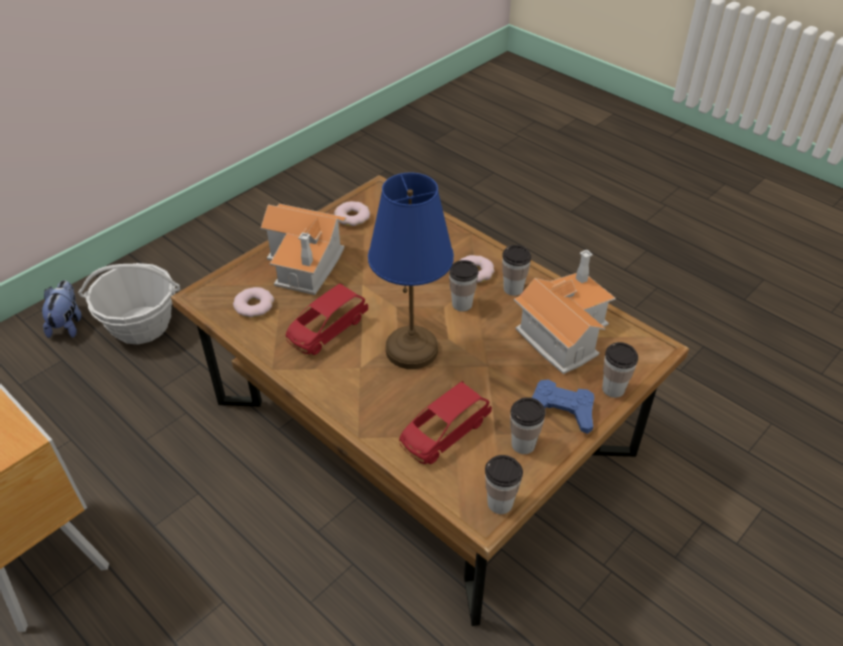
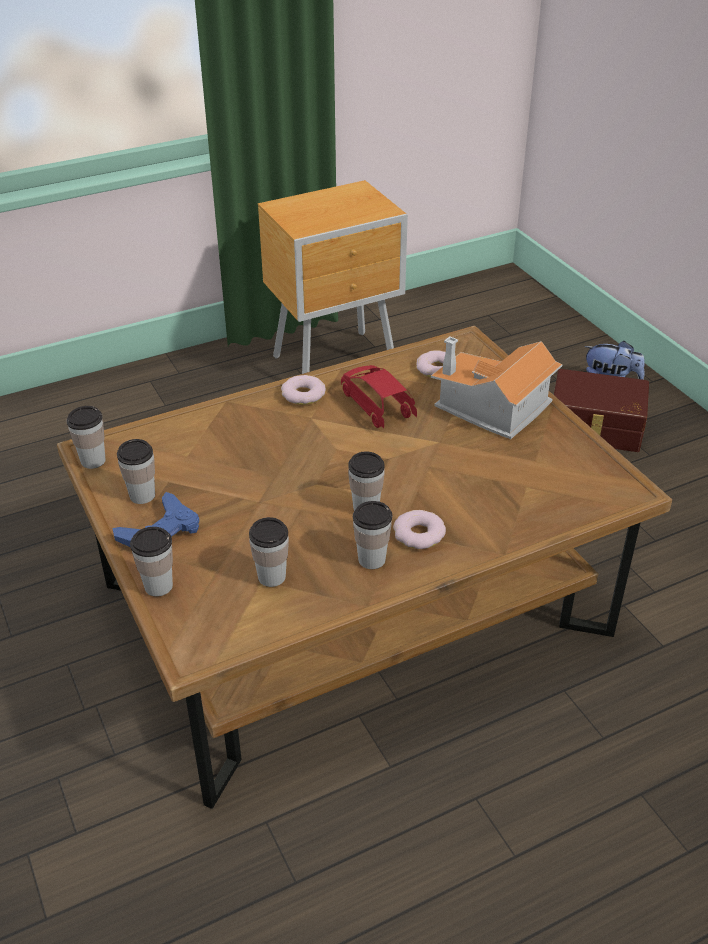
camera: 110 degrees right, 5 degrees down
(141, 325) = (595, 428): basket -> brown storage box
(352, 217) = (572, 456): donut -> donut (303, 394)
(413, 349) = (315, 455): blue table lamp -> none
(444, 433) = (194, 450): red toy car -> none
(563, 331) = (271, 577): toy house -> cup

